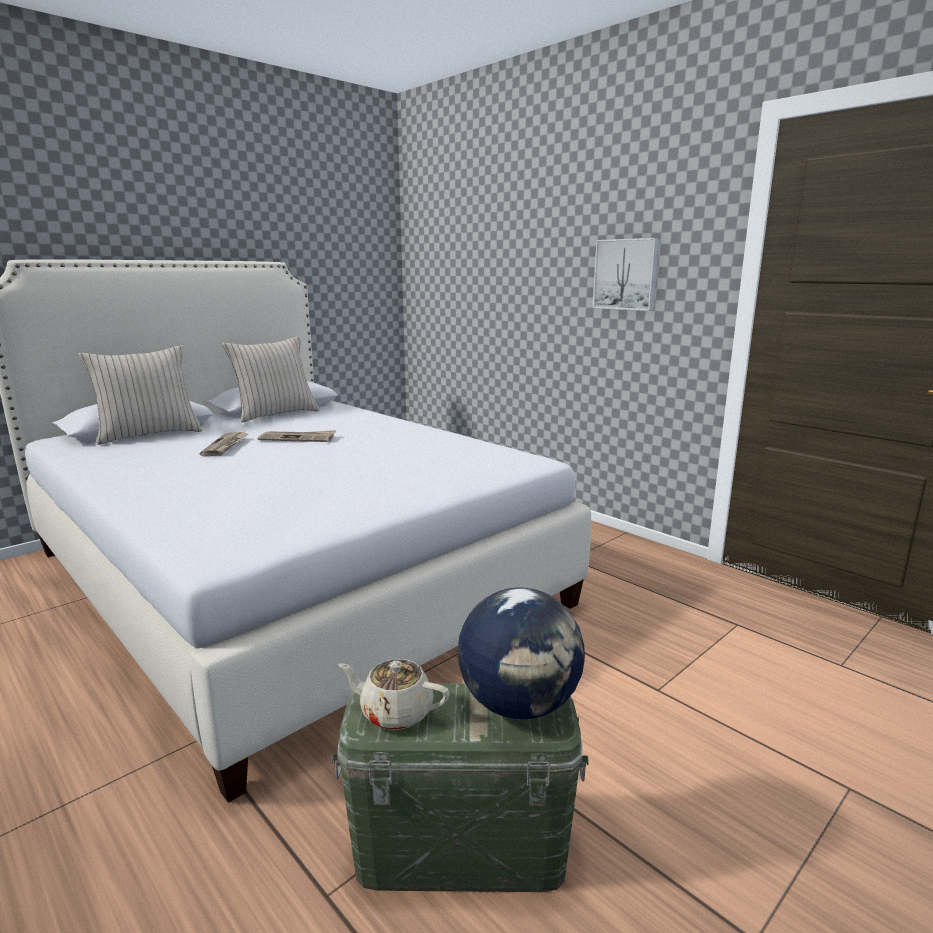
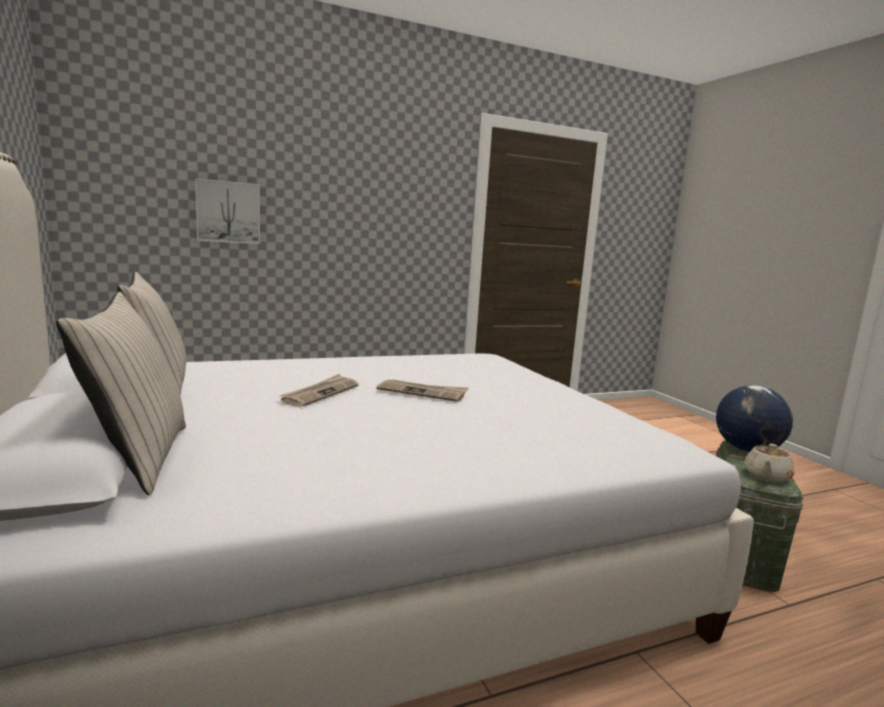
camera: 70 degrees left, 5 degrees down
(226, 446) = (309, 421): newspaper -> newspaper (423, 392)
(626, 274) = (392, 212): picture -> picture (228, 212)

